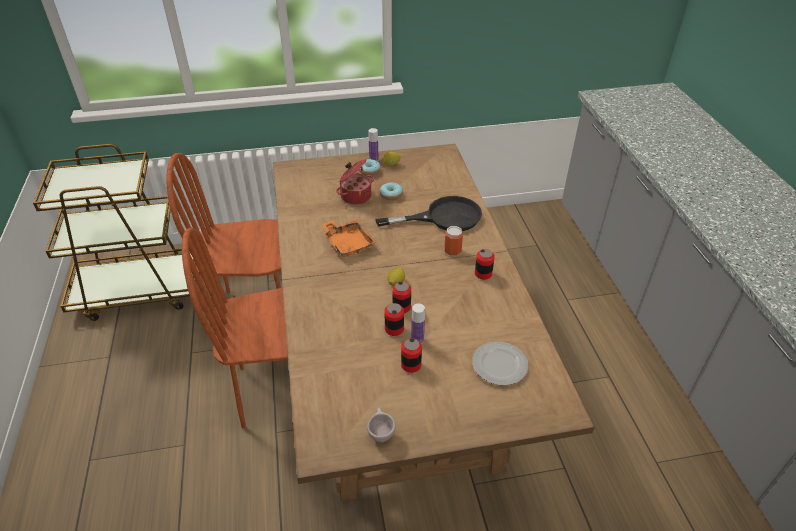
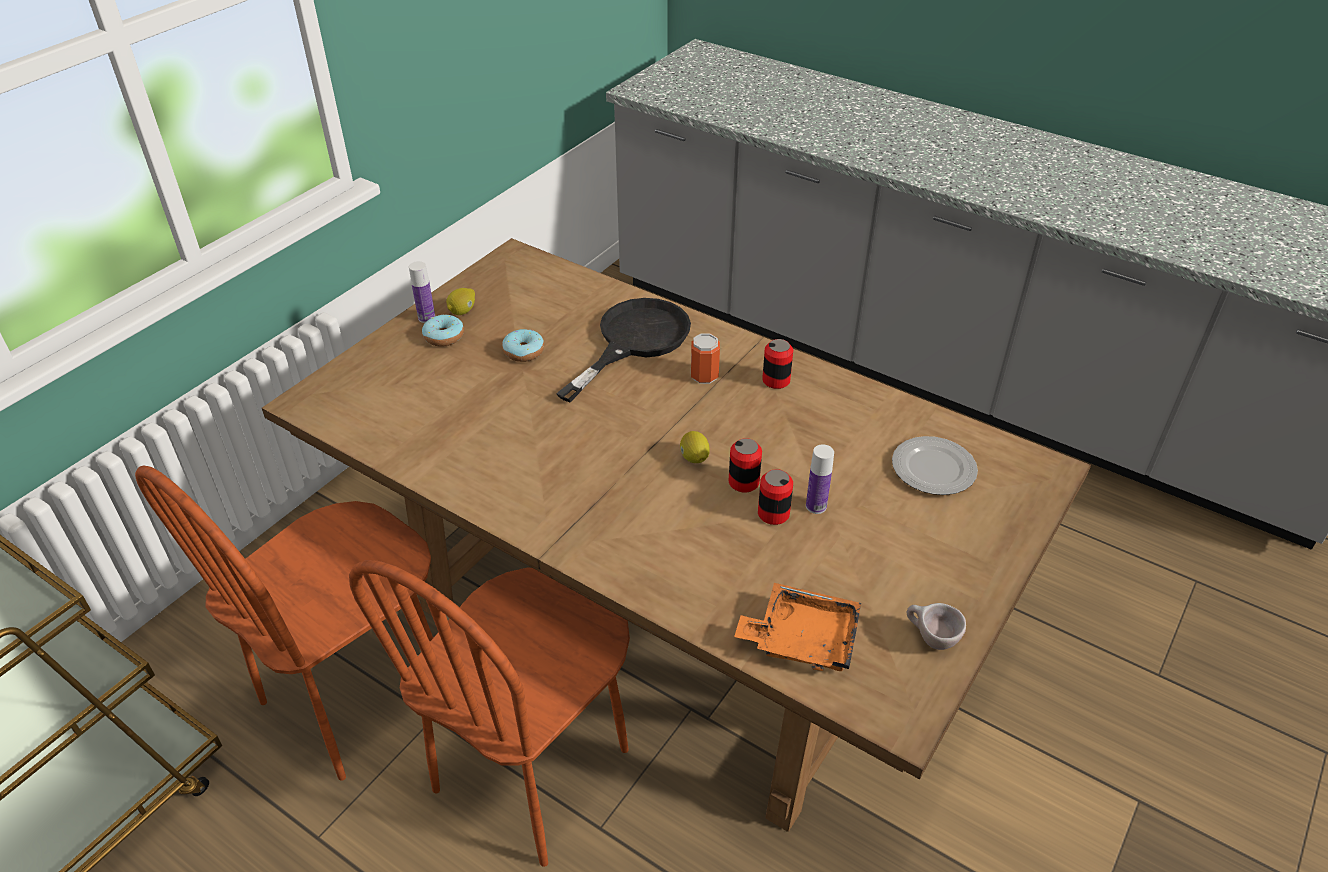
camera: 45 degrees left, 0 degrees up
(348, 243) = (559, 449): orange tray -> orange tray (802, 638)
(355, 196) = (474, 382): cooking pot -> none
(411, 365) = (850, 539): can -> none

